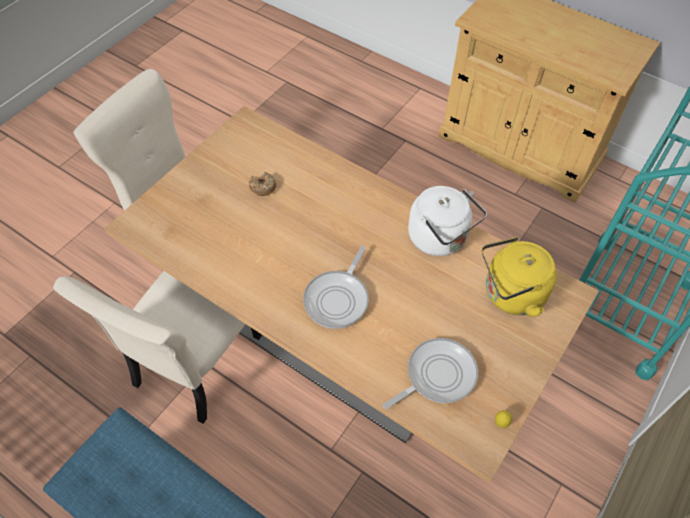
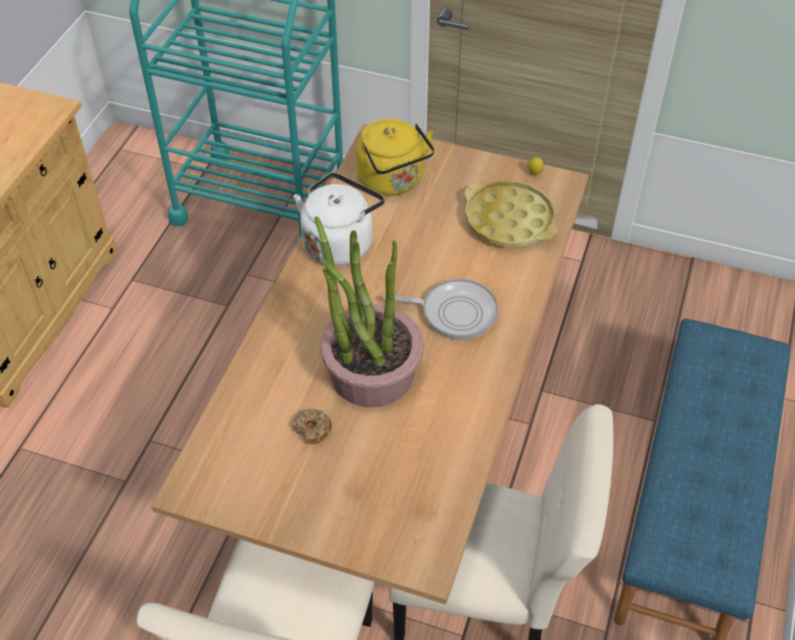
camera: 105 degrees left, 5 degrees down
(298, 230) = (371, 372): none -> potted plant
(437, 375) = (509, 221): frying pan -> yellow tray

